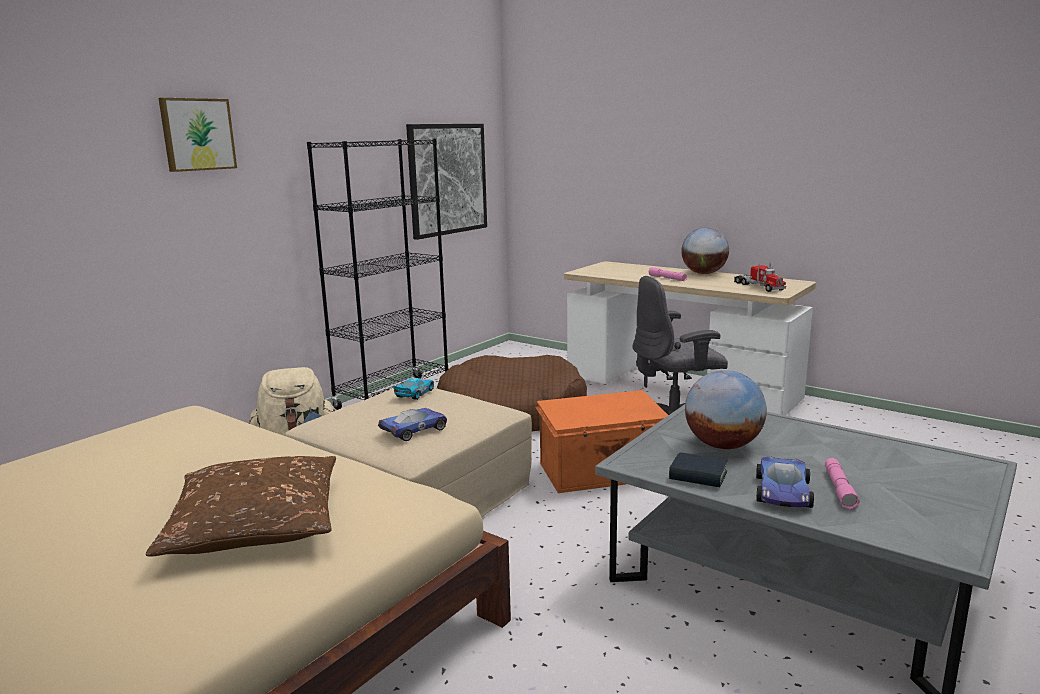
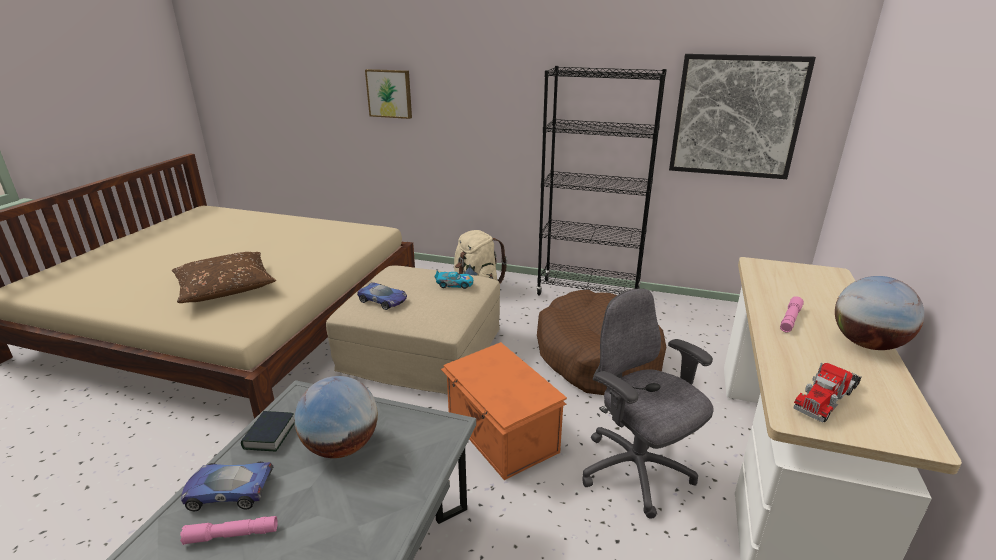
camera: 70 degrees right, 10 degrees up
(197, 134) = (469, 55): picture -> picture (390, 93)

